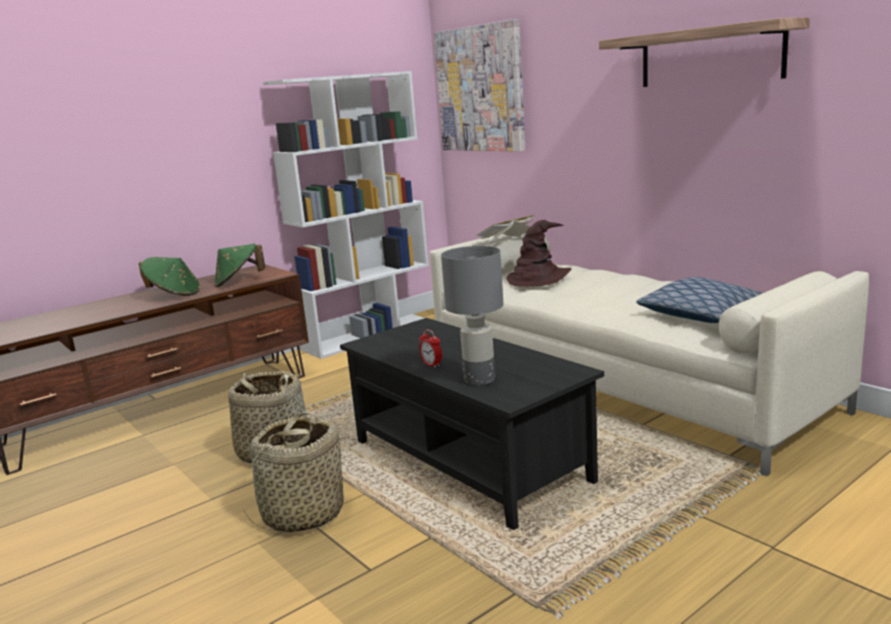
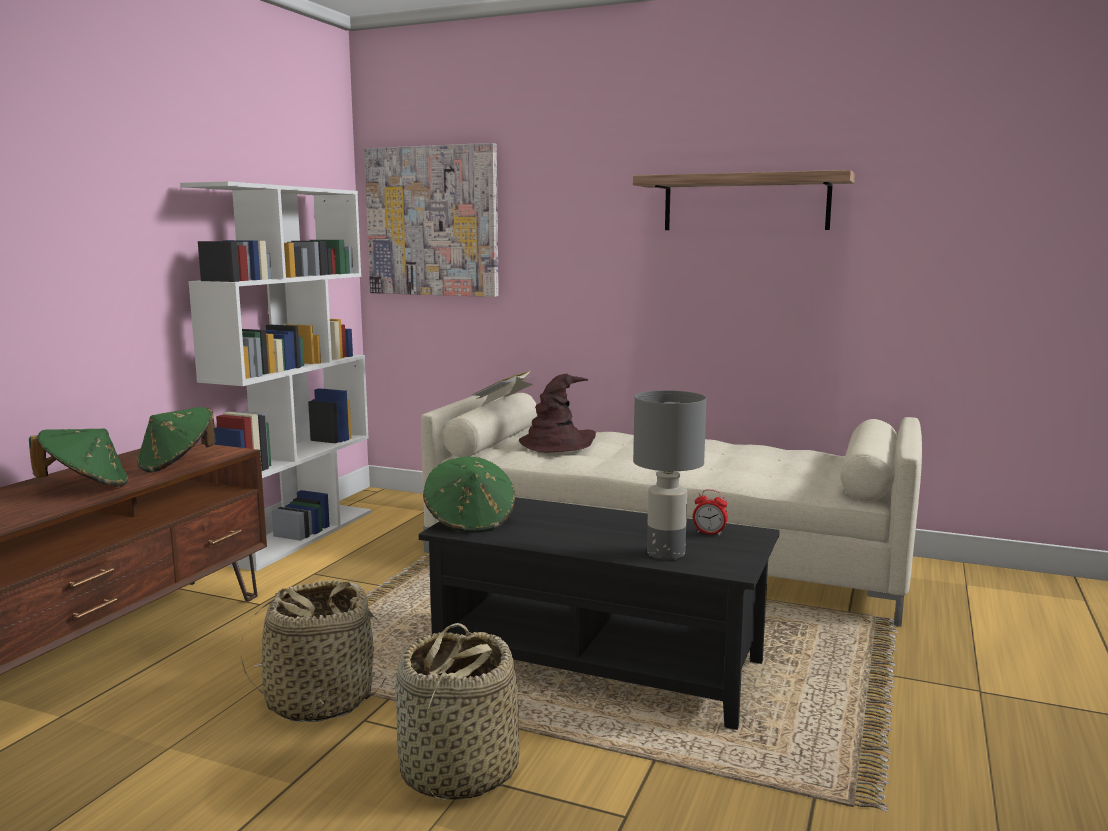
camera: 30 degrees left, 5 degrees down
(384, 338) = (470, 521): none -> green hat
(431, 365) = (581, 544): alarm clock -> alarm clock (709, 533)
(706, 315) = (786, 469): pillow -> none

